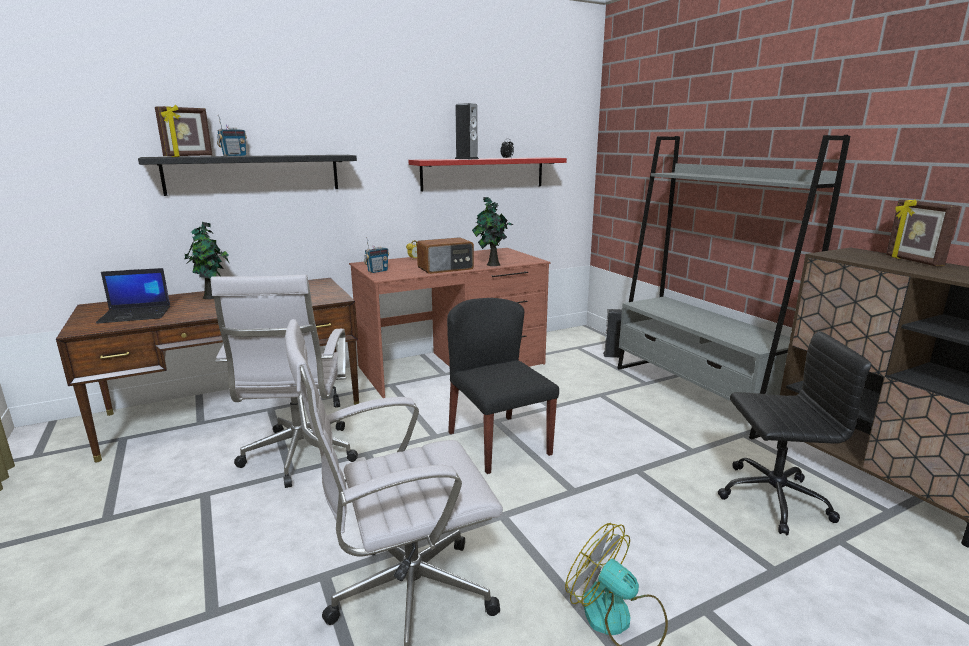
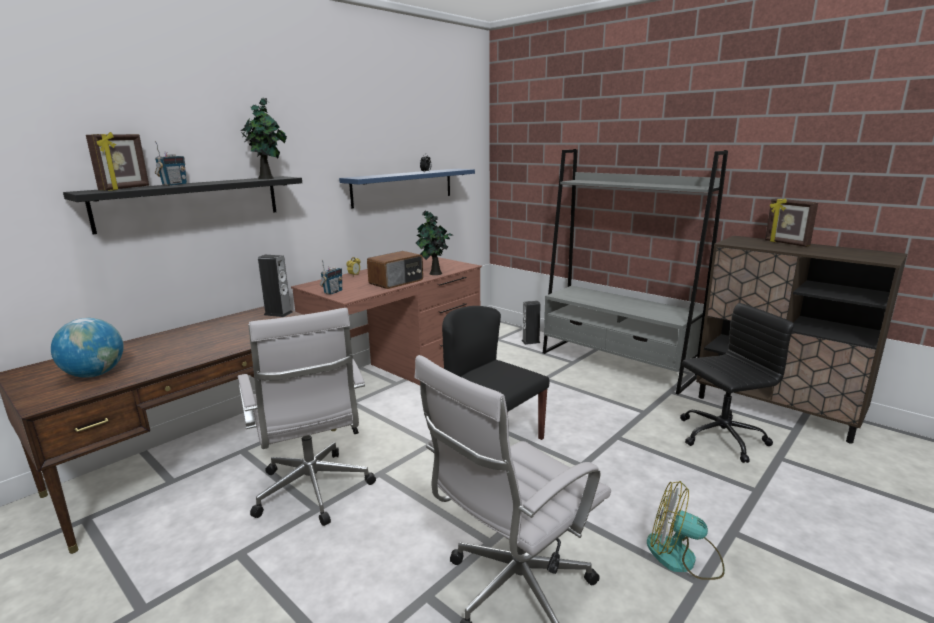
camera: 20 degrees left, 0 degrees up
(136, 315) = (95, 374): laptop -> globe
(212, 297) = (165, 341): potted plant -> potted plant (267, 178)
(466, 159) = (393, 174): speaker -> speaker (278, 313)
(483, 173) = (403, 187): red shelf -> blue shelf

